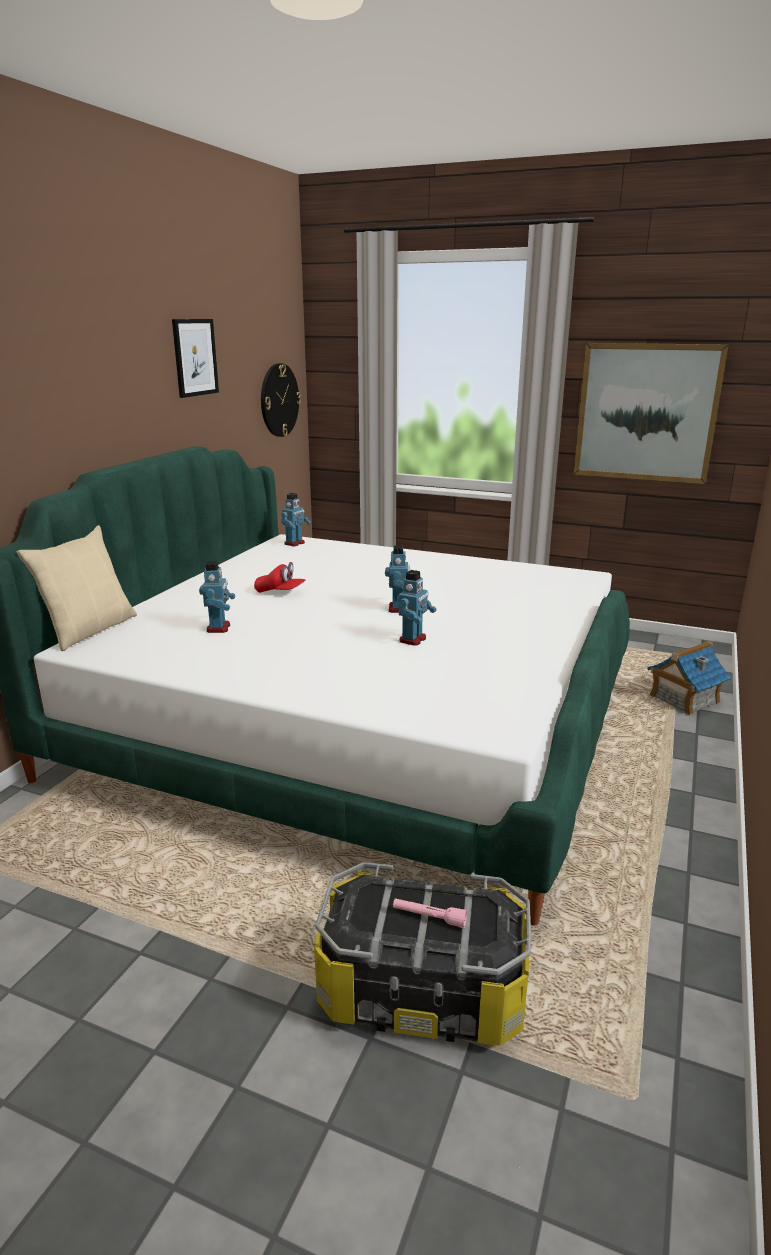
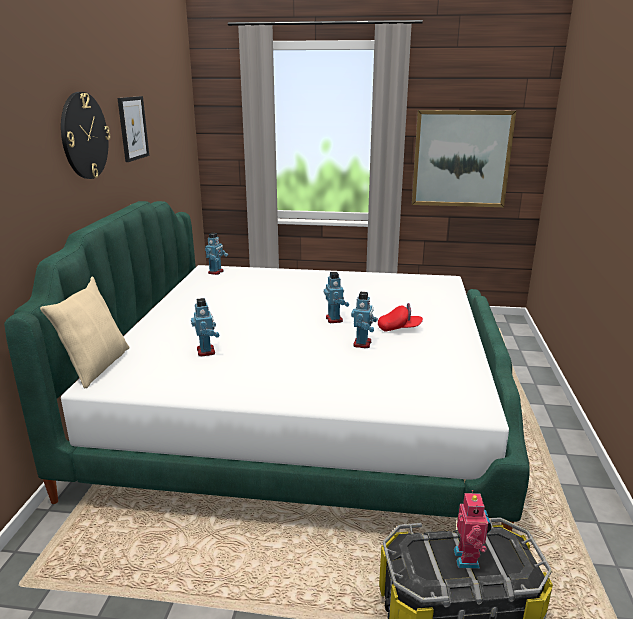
camera: 15 degrees left, 0 degrees up
(279, 400) = (183, 158): wall clock -> wall clock (84, 136)
(280, 592) = (233, 315): red cap -> red cap (399, 328)
(429, 917) = (468, 558): pink flashlight -> toy robot
(683, 699) = (514, 359): toy house -> none

